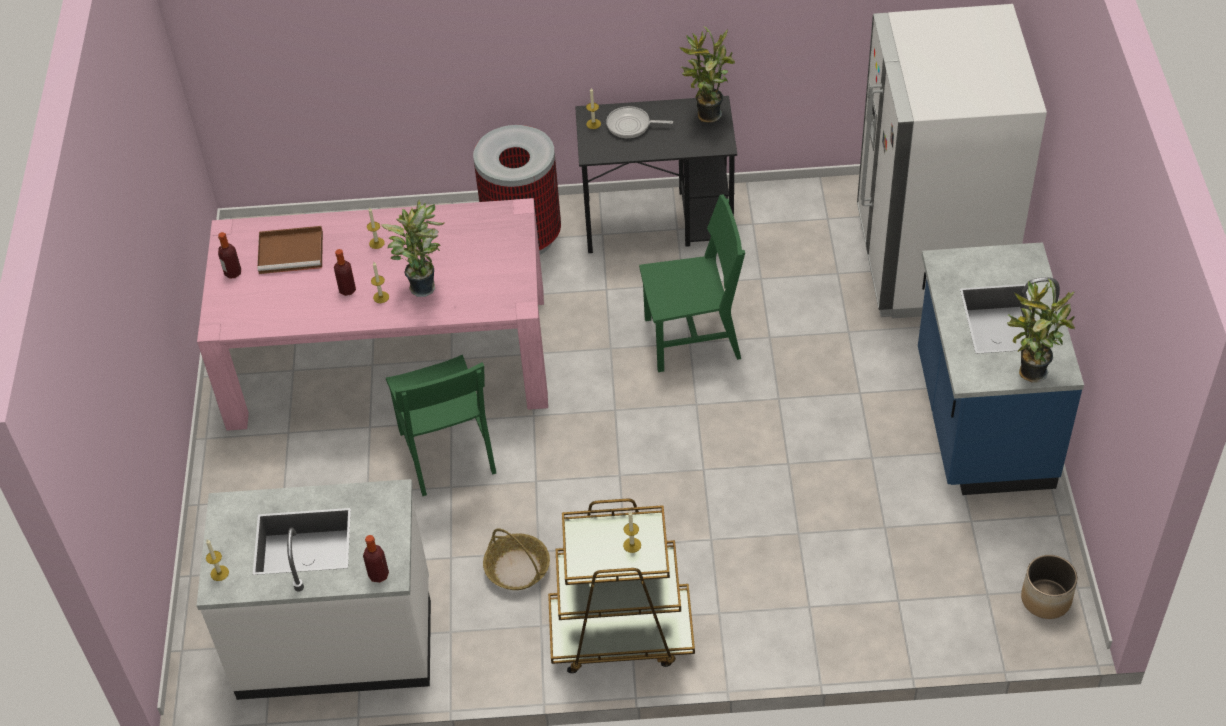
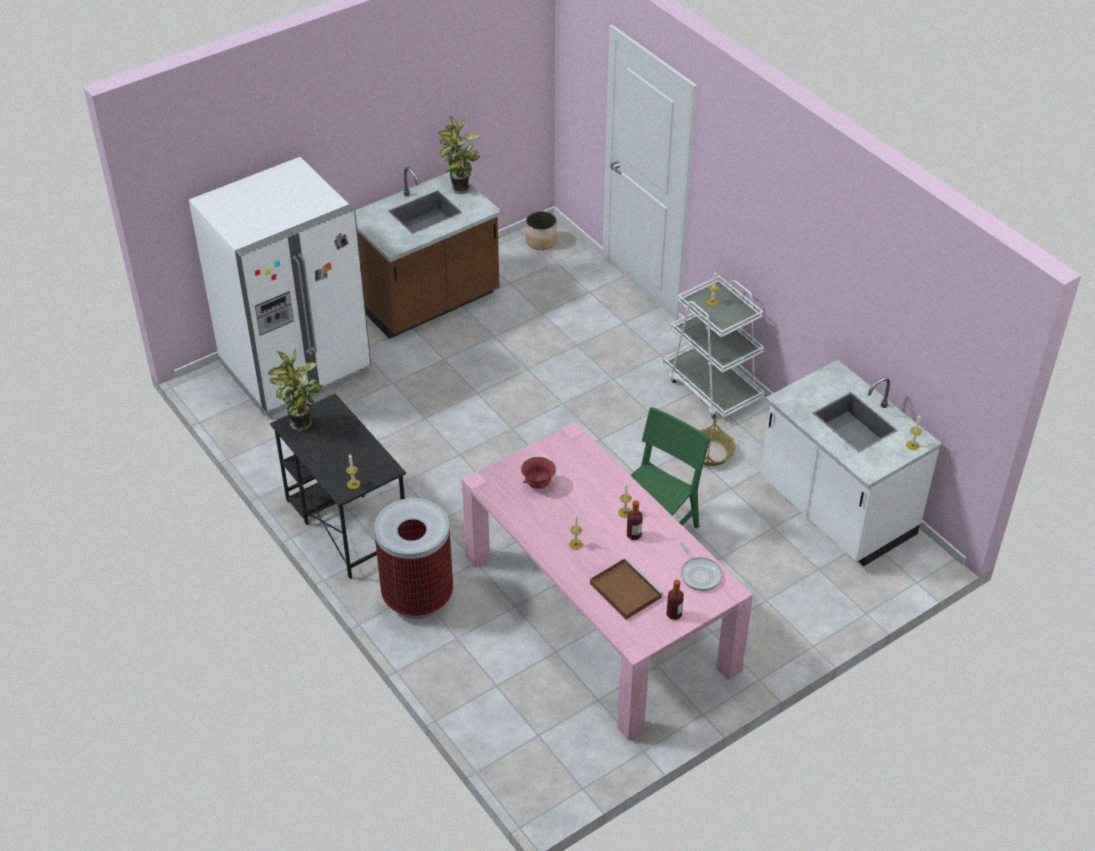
camera: 125 degrees left, 5 degrees down
(378, 575) = (841, 376): bottle -> none
(423, 285) = (595, 495): potted plant -> none
(475, 249) = (538, 485): none -> red bowl
(620, 634) = (712, 388): brown cart -> white cart
(631, 125) = (341, 461): frying pan -> frying pan (699, 574)
(692, 338) = (454, 454): green chair -> none
(981, 422) = (429, 302): blue counter -> brown counter

